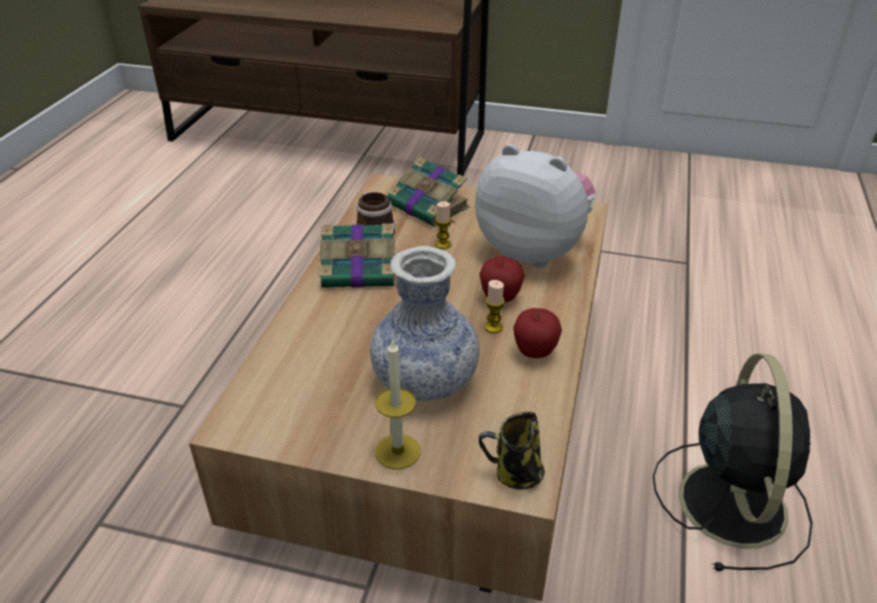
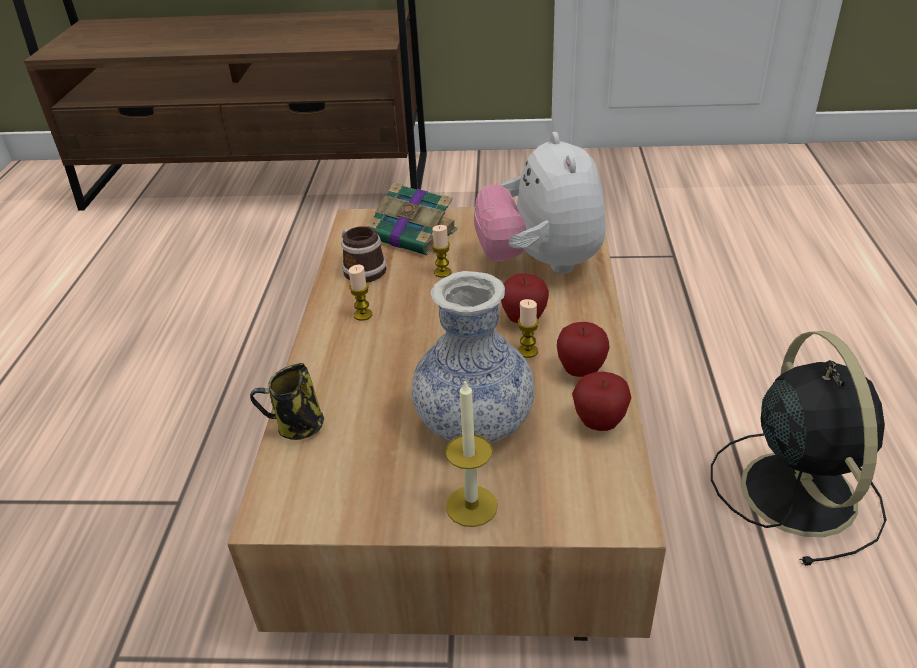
camera: 10 degrees left, 0 degrees up
(361, 271) = (363, 315): book -> candle
(515, 474) = (607, 505): mug -> mug (297, 427)
(533, 250) = (540, 263): plush toy -> plush toy turned 120 degrees counterclockwise
(534, 401) = (599, 423): none -> apple

